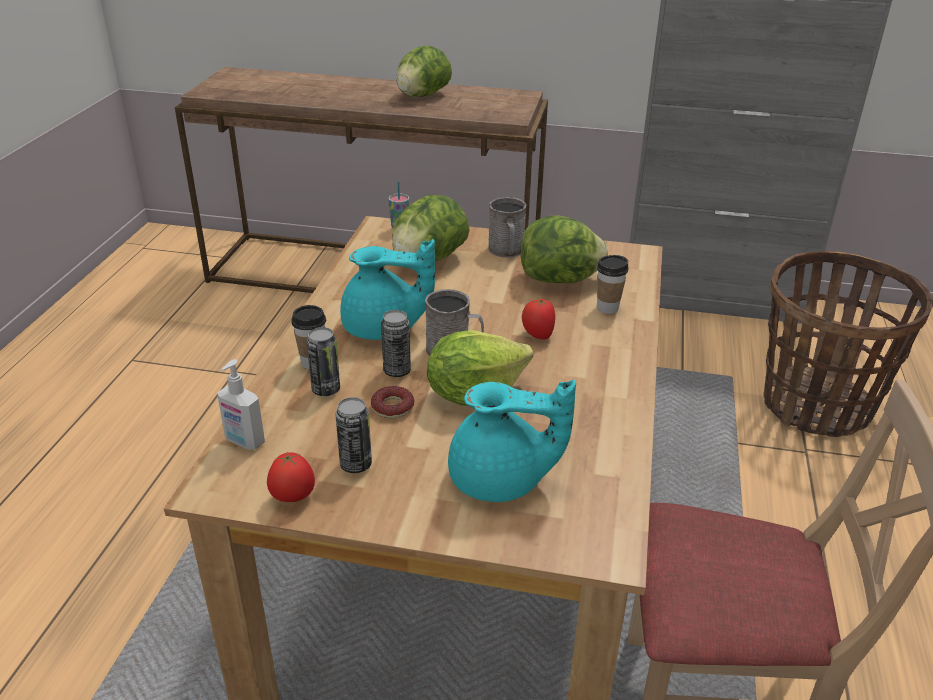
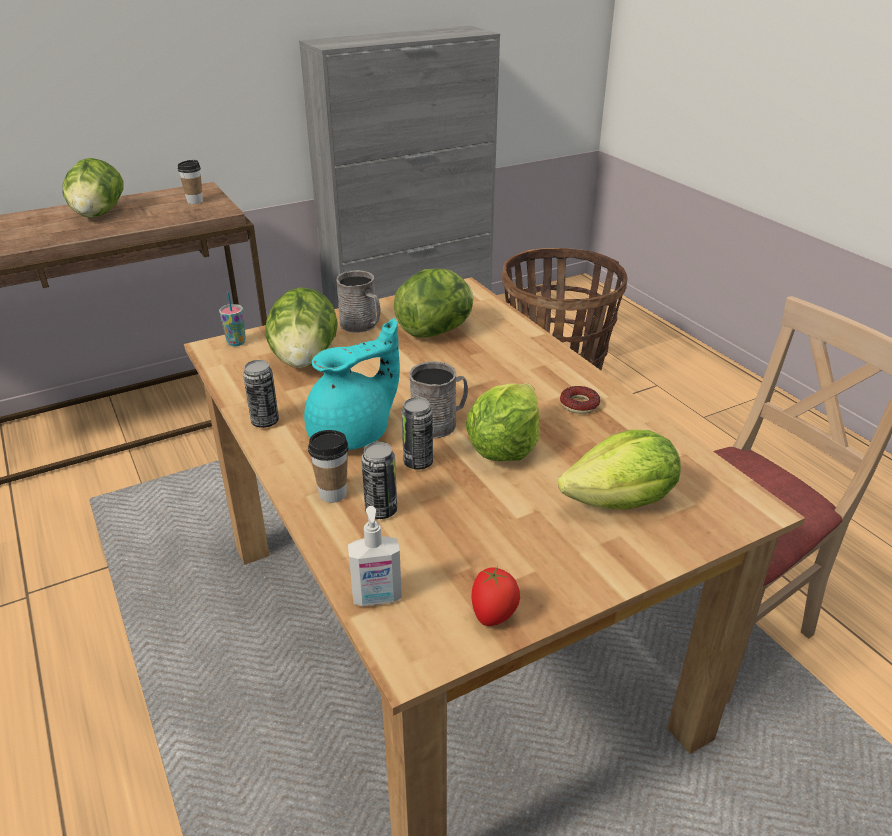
camera: 40 degrees left, 0 degrees up
(356, 464) = (502, 556): can -> can (265, 421)
(392, 407) = (460, 493): donut -> donut (579, 405)
(501, 481) = (621, 502): turquoise teapot -> lettuce
(537, 335) = (483, 380): tomato -> none
(607, 308) = (502, 337): cup -> cup (195, 201)

